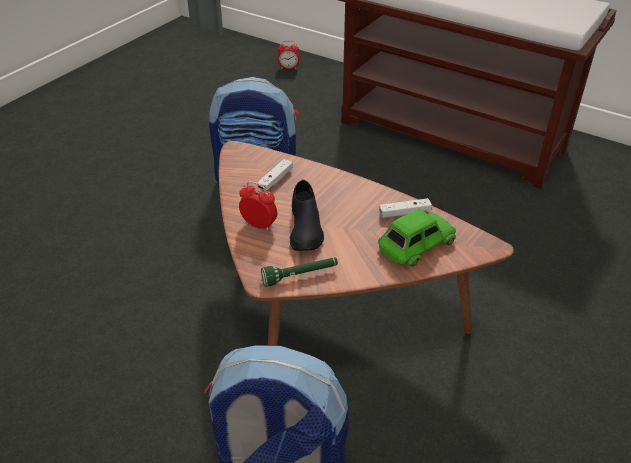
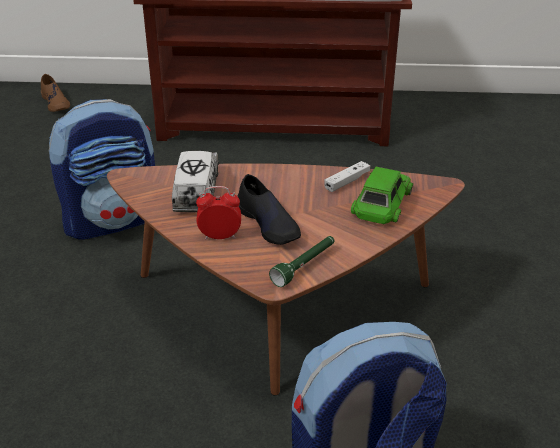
camera: 30 degrees left, 5 degrees down
(275, 180) = (196, 191): white game controller -> toy truck
(288, 68) = (55, 103): alarm clock -> brown shoe

